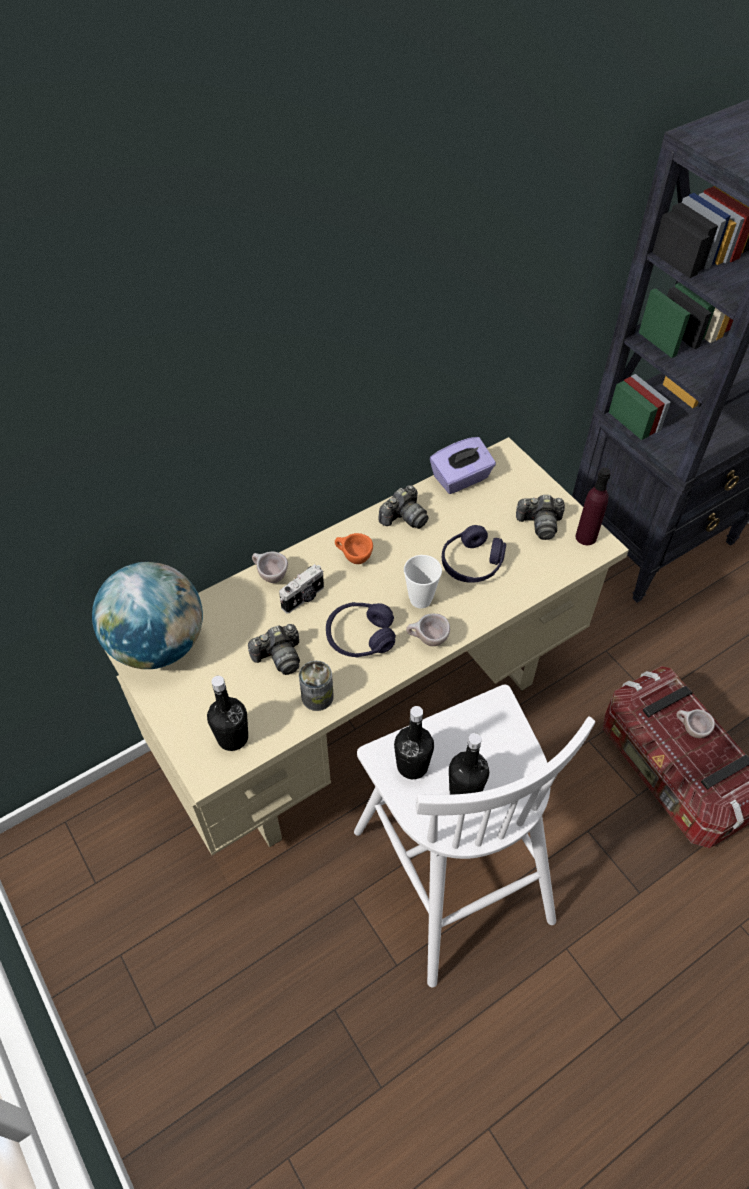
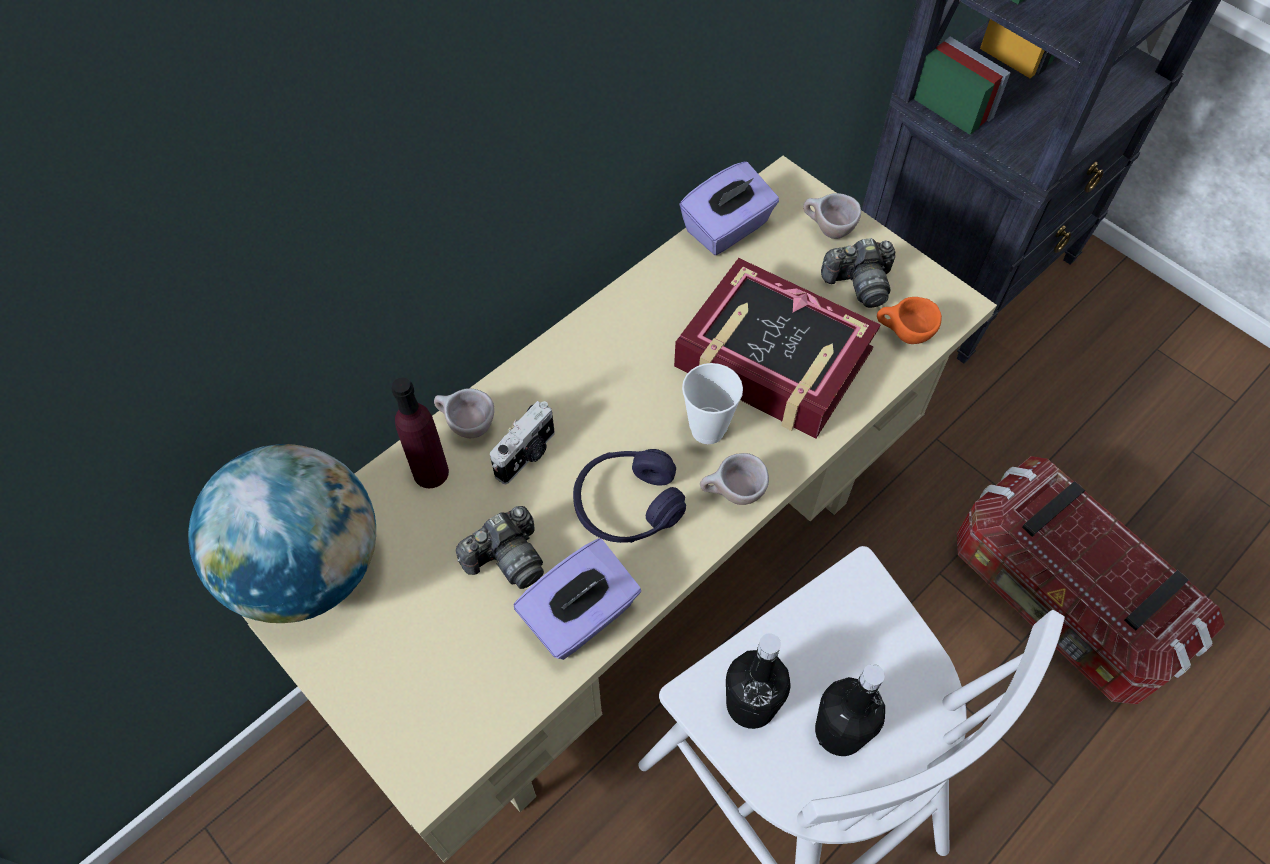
camera: 10 degrees left, 5 degrees up
(232, 737) = (459, 709): black bottle -> none
(317, 696) = (581, 616): can -> purple tissue box
(353, 558) = (590, 378): orange cup -> orange cup (902, 336)
(404, 517) = (654, 302): camera -> none
(472, 563) = (772, 360): purple headphones -> book
(586, 537) = (931, 294): purple bottle -> purple bottle (431, 472)
(689, 730) = (1091, 545): beige cup -> beige cup (827, 231)

